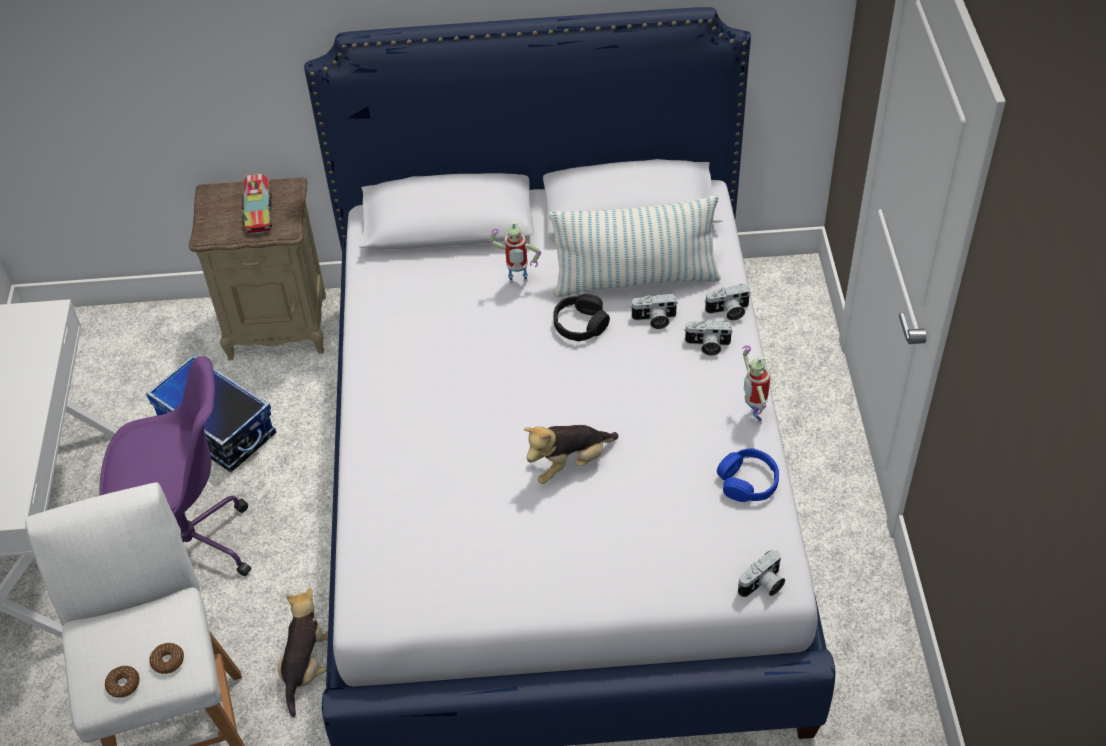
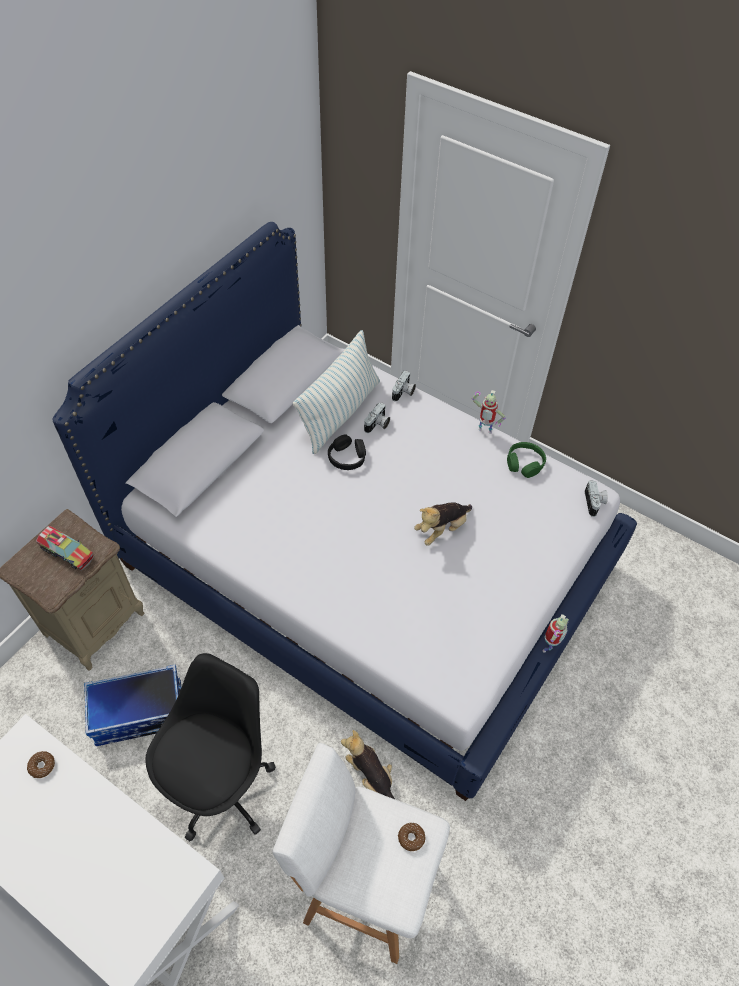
camera: 55 degrees left, 5 degrees up
(123, 684) = (408, 878): donut -> donut (42, 766)
(195, 548) = (223, 787): purple office chair -> black office chair
(517, 283) = (285, 463): toy robot -> toy robot (549, 648)
(569, 464) = (442, 529): plush toy -> plush toy turned 45 degrees clockwise
(707, 345) = (418, 416): camera -> none
(748, 482) = (524, 463): blue headphones -> green headphones

